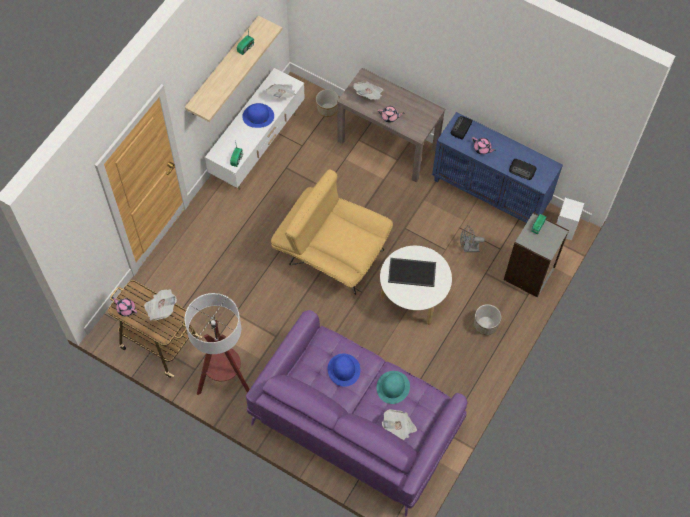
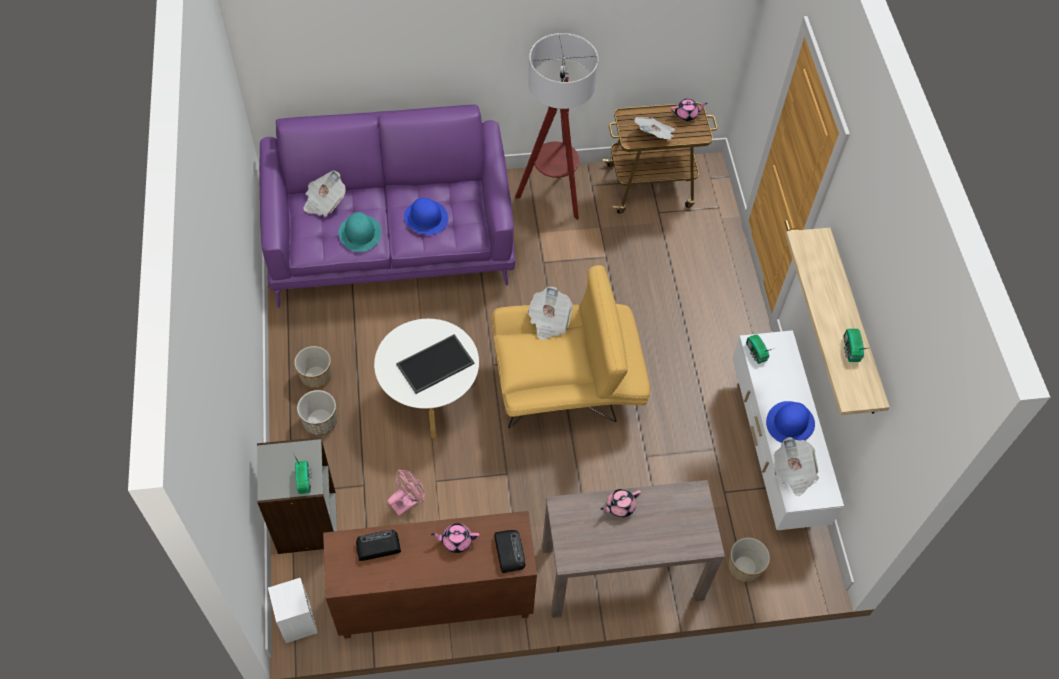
camera: 140 degrees right, 5 degrees down
(369, 95) = (676, 519): newspaper -> newspaper (549, 321)
(468, 248) = (407, 502): grey fan -> pink fan
(469, 355) = (315, 376): none -> planter
(491, 193) = (433, 602): blue cabinet -> brown cabinet

